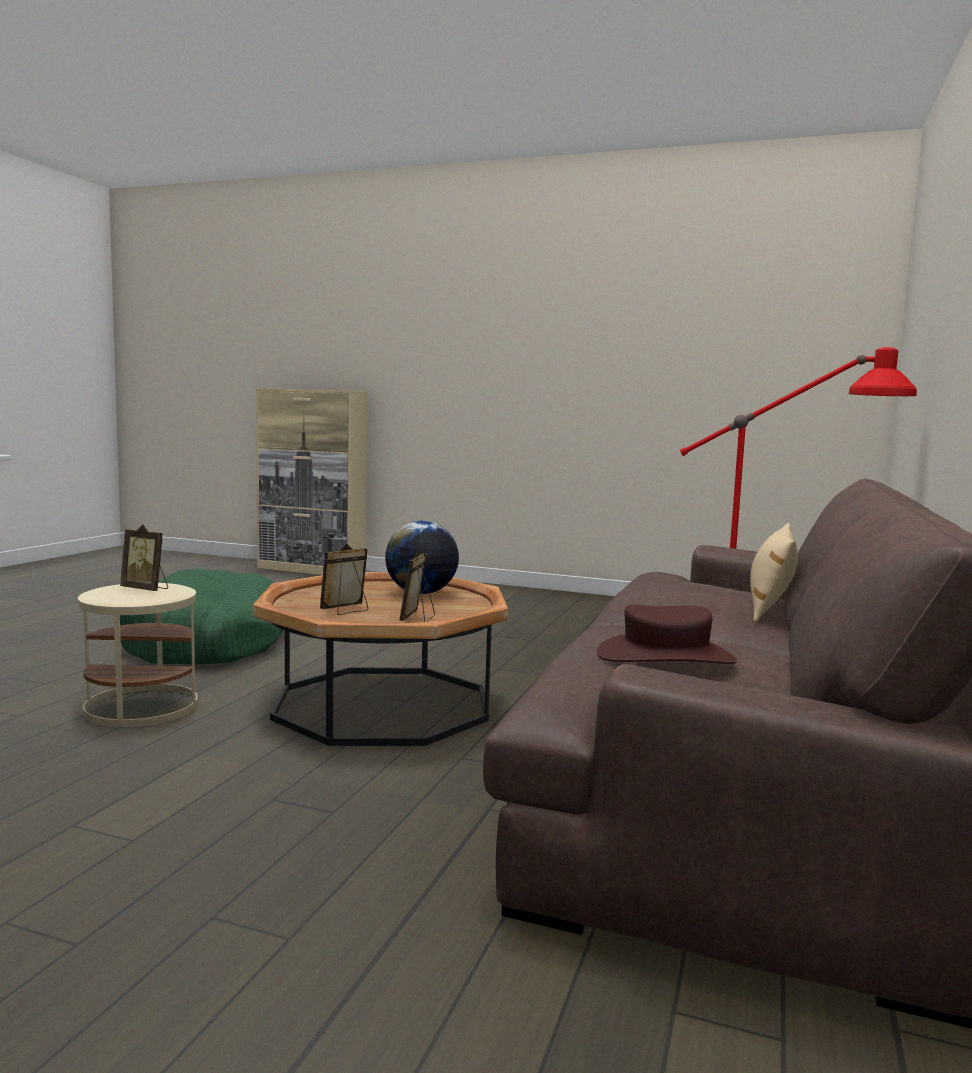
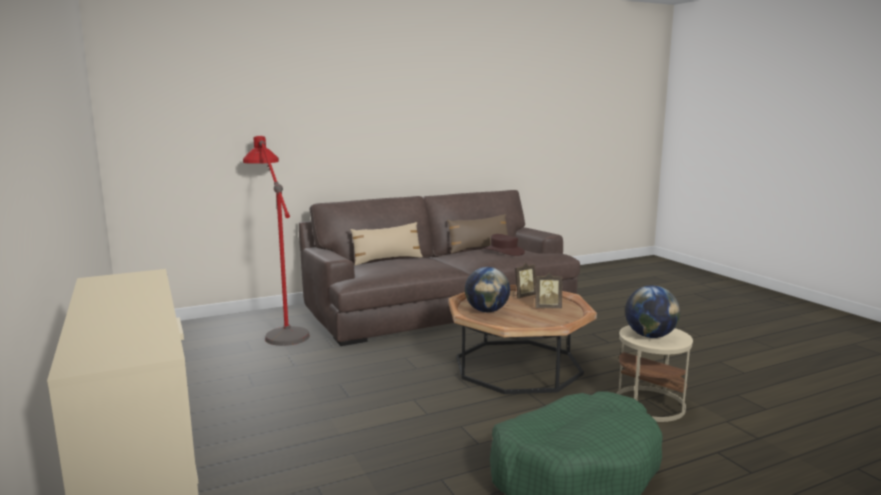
camera: 135 degrees left, 5 degrees up
(146, 589) = (650, 336): picture frame -> globe
(778, 674) = (479, 248): none -> brown pillow

